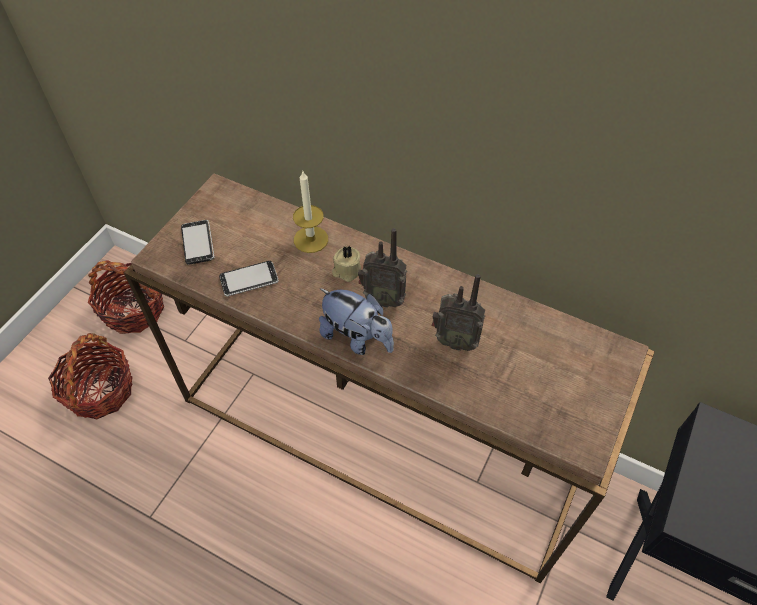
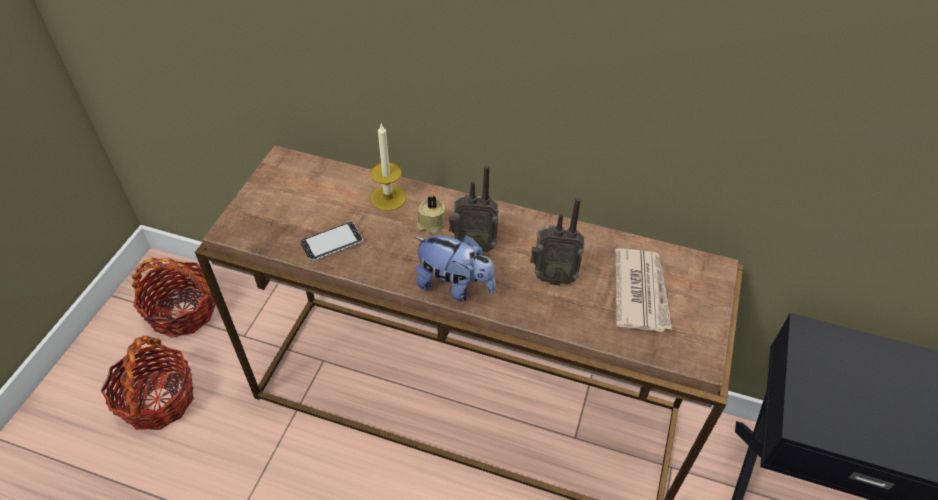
camera: 10 degrees left, 5 degrees down
(198, 243) = (271, 213): phone -> none
(540, 367) = (641, 291): none -> newspaper

